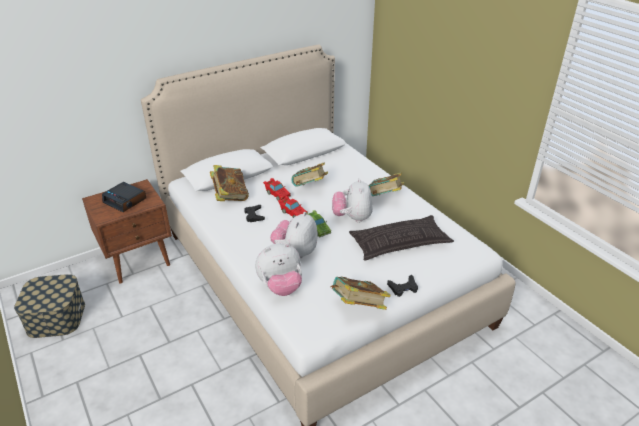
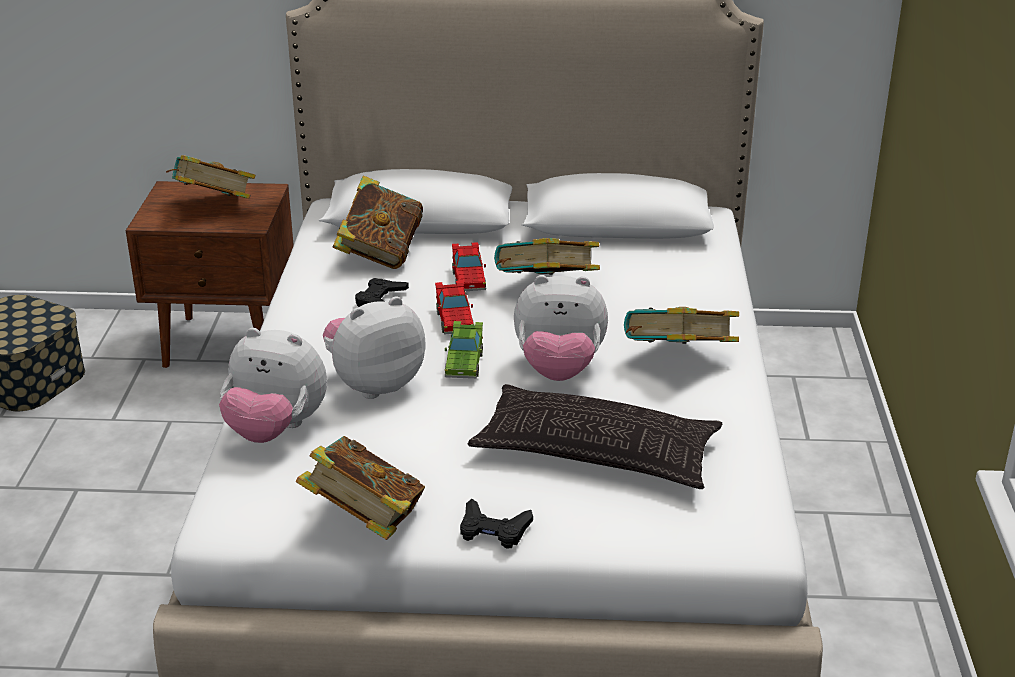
camera: 35 degrees right, 5 degrees down
(125, 200) = (214, 206): alarm clock -> book
(352, 218) = (559, 370): plush toy -> plush toy turned 120 degrees counterclockwise

